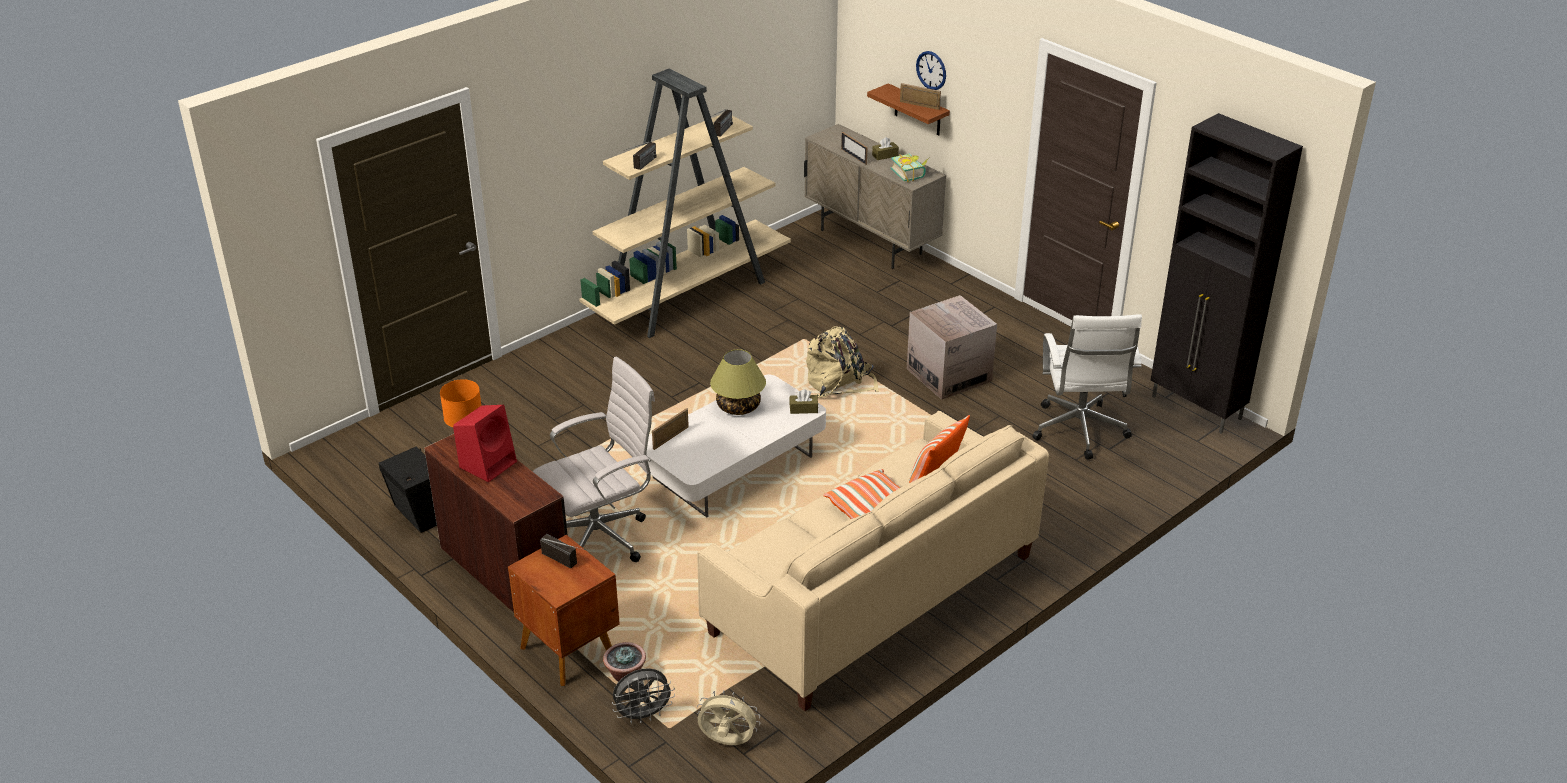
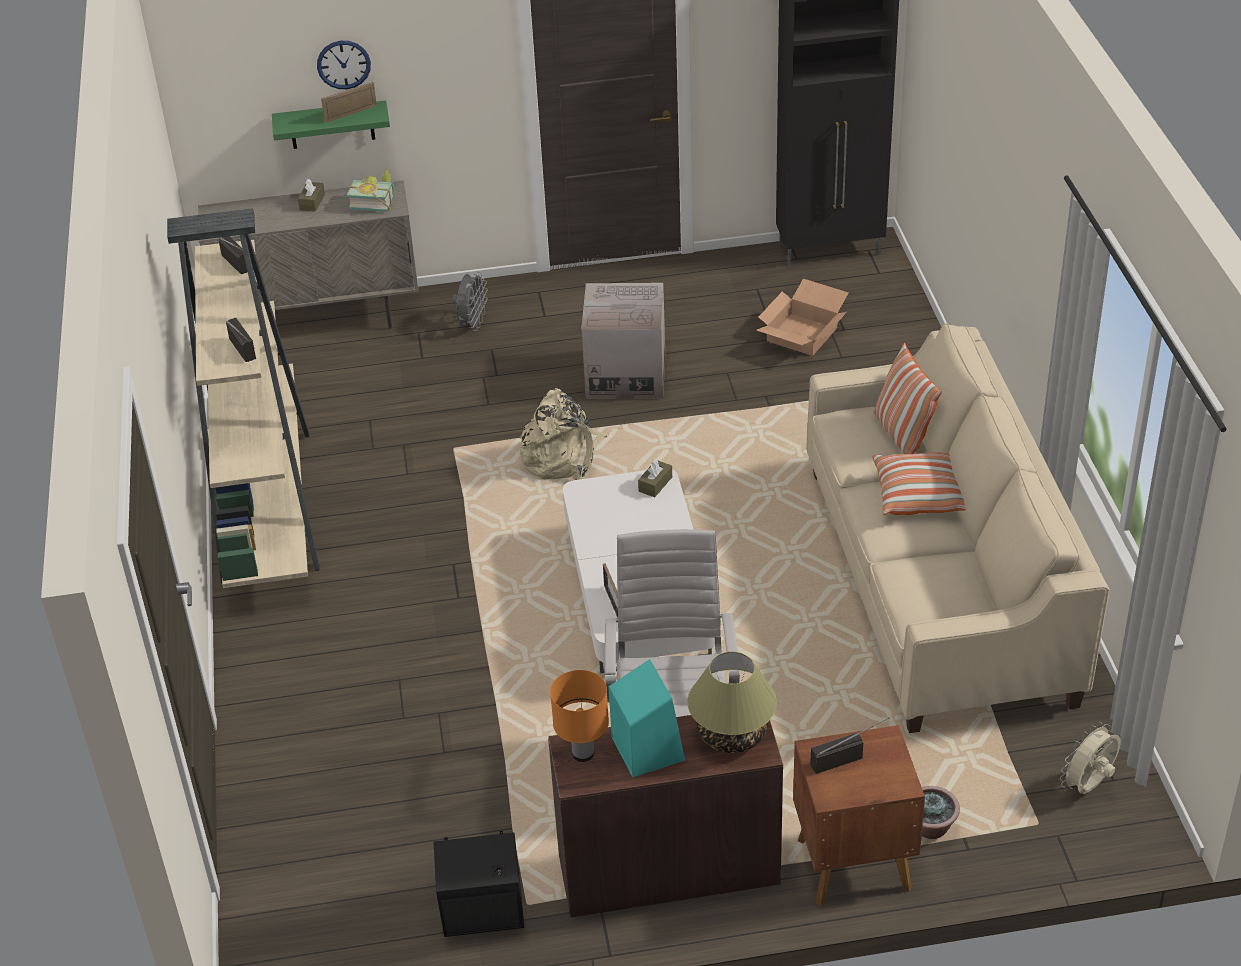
camera: 55 degrees left, 5 degrees up
(488, 463) = (646, 747): red speaker -> turquoise speaker
(643, 715) = (1004, 838): grey fan -> grey fan (472, 324)
(738, 407) = (605, 531): table lamp -> table lamp (732, 734)
(854, 156) = (287, 223): picture frame -> none
(917, 110) = (331, 125): brown shelf -> green shelf
(1079, 432) = (802, 335): white office chair -> cardboard box

